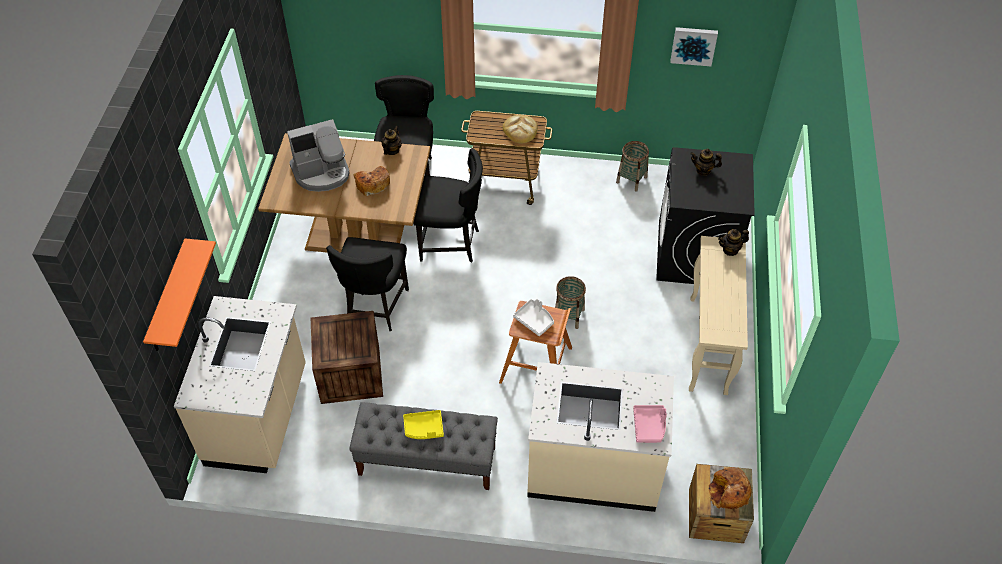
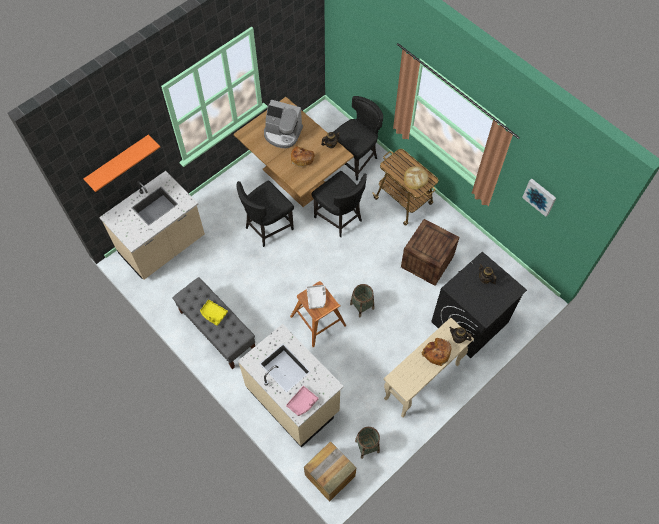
camera: 40 degrees right, 10 degrees up
(350, 374) = (223, 256): crate -> crate (427, 261)
(631, 180) = (479, 250): basket -> basket (367, 446)
(728, 492) = (331, 469): bread -> bread (436, 353)

